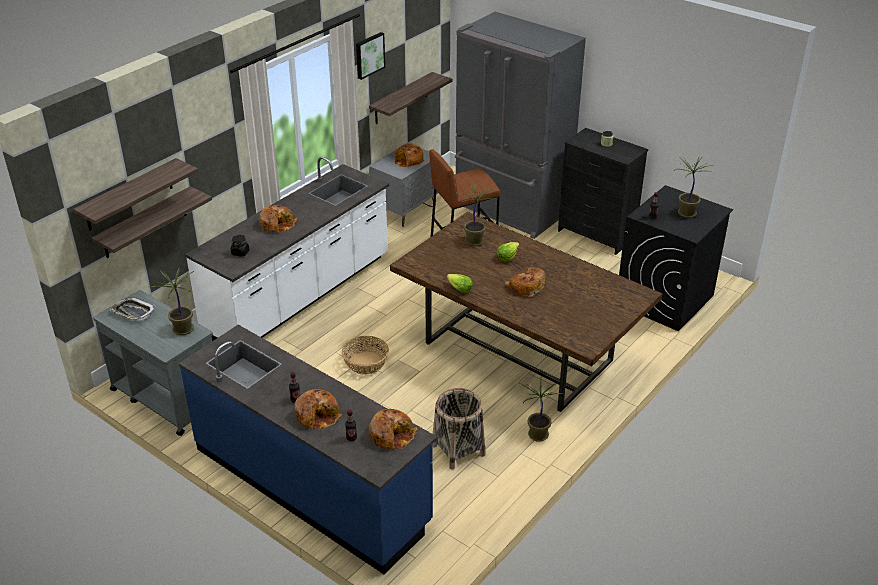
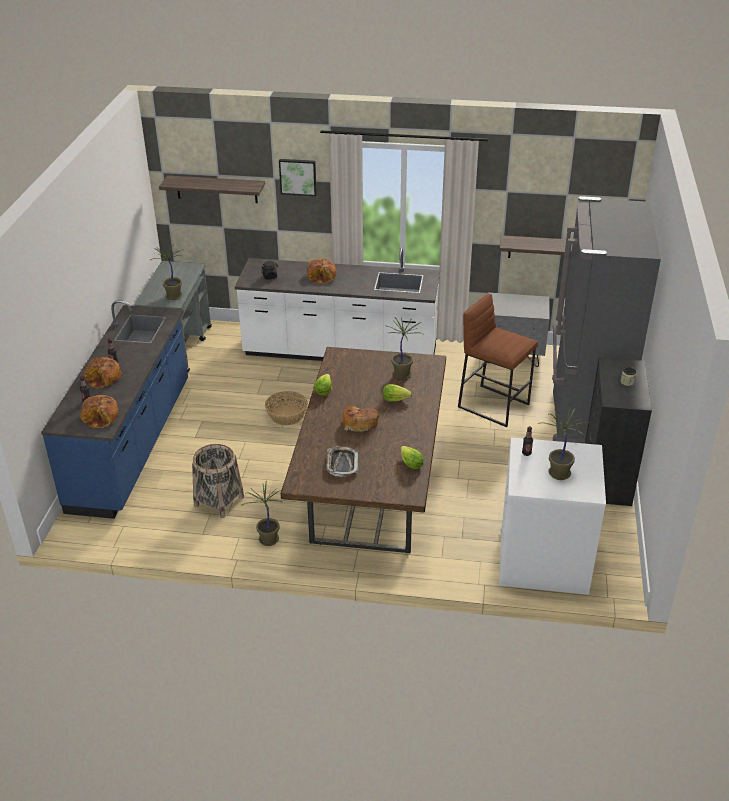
camera: 60 degrees right, 0 degrees up
(133, 312) = (178, 271): tray -> tray (342, 464)
(145, 223) = (228, 218): shelf -> none
(369, 55) = (508, 186): picture -> picture (298, 176)
(408, 161) = (519, 307): bread -> none
(603, 280) = (410, 463): none -> lettuce
(664, 300) = (542, 559): black washing machine -> white washing machine

